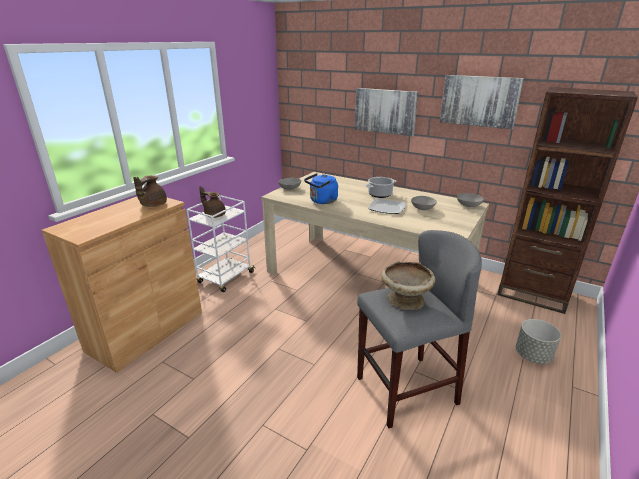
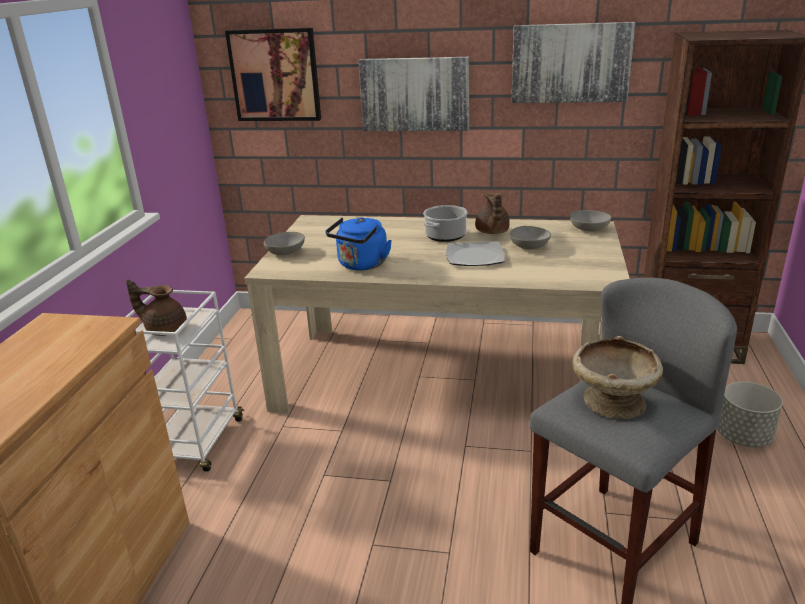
camera: 20 degrees left, 0 degrees up
(152, 205) = (78, 337): brown teapot -> brown teapot (492, 232)
(313, 93) = (275, 75): none -> picture

